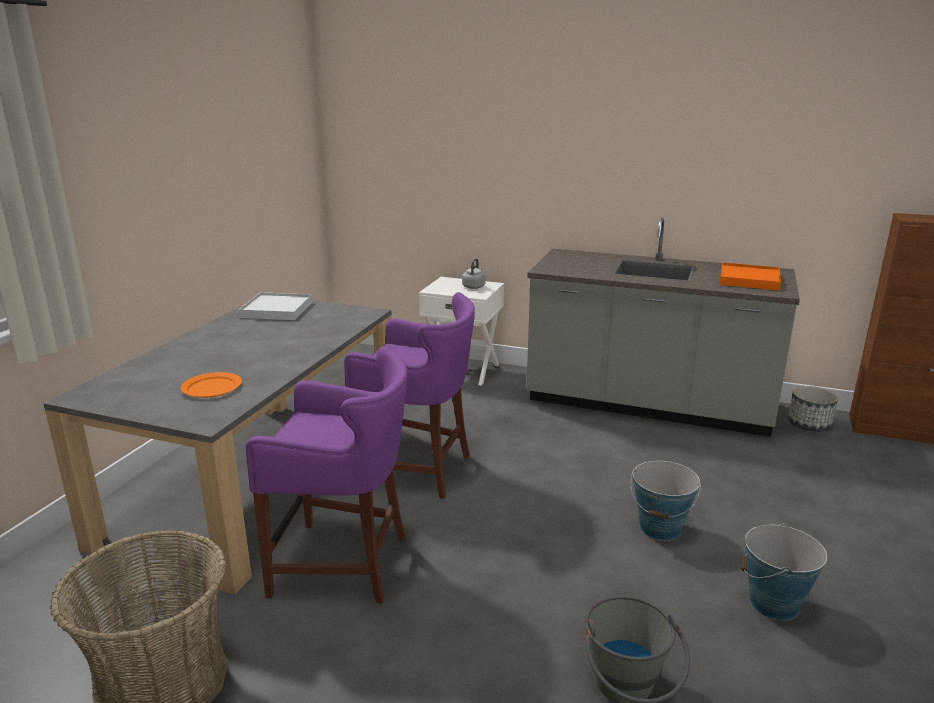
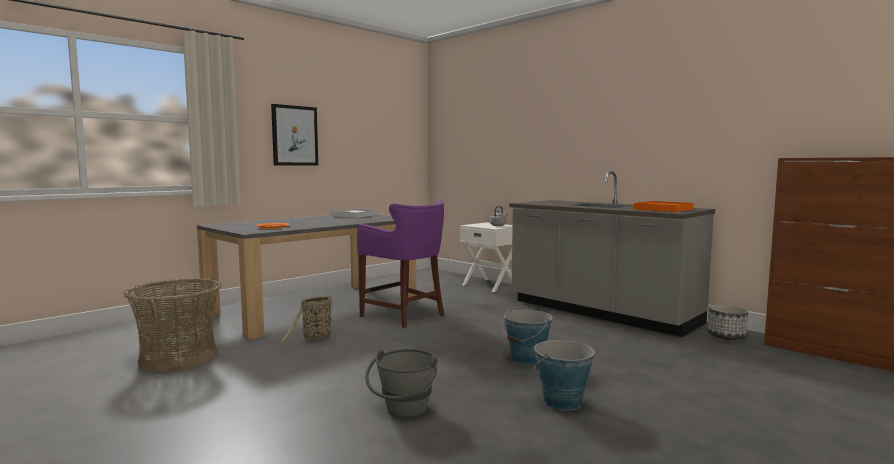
camera: 25 degrees right, 15 degrees down
(146, 180) = (294, 135): none -> picture
(345, 563) = (315, 340): purple stool -> basket

